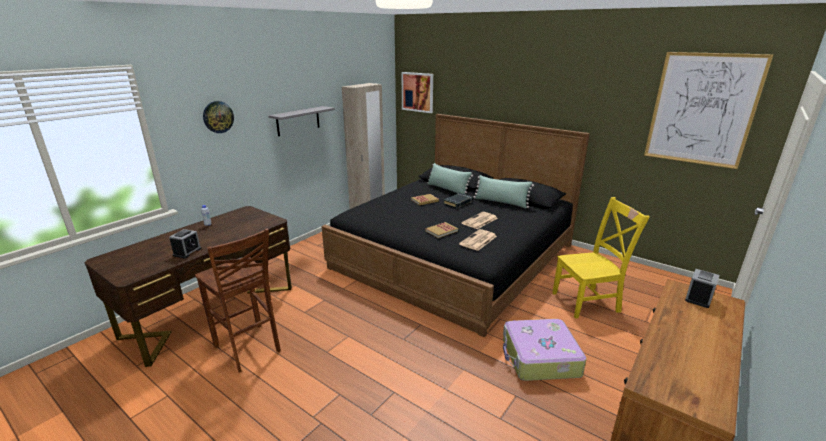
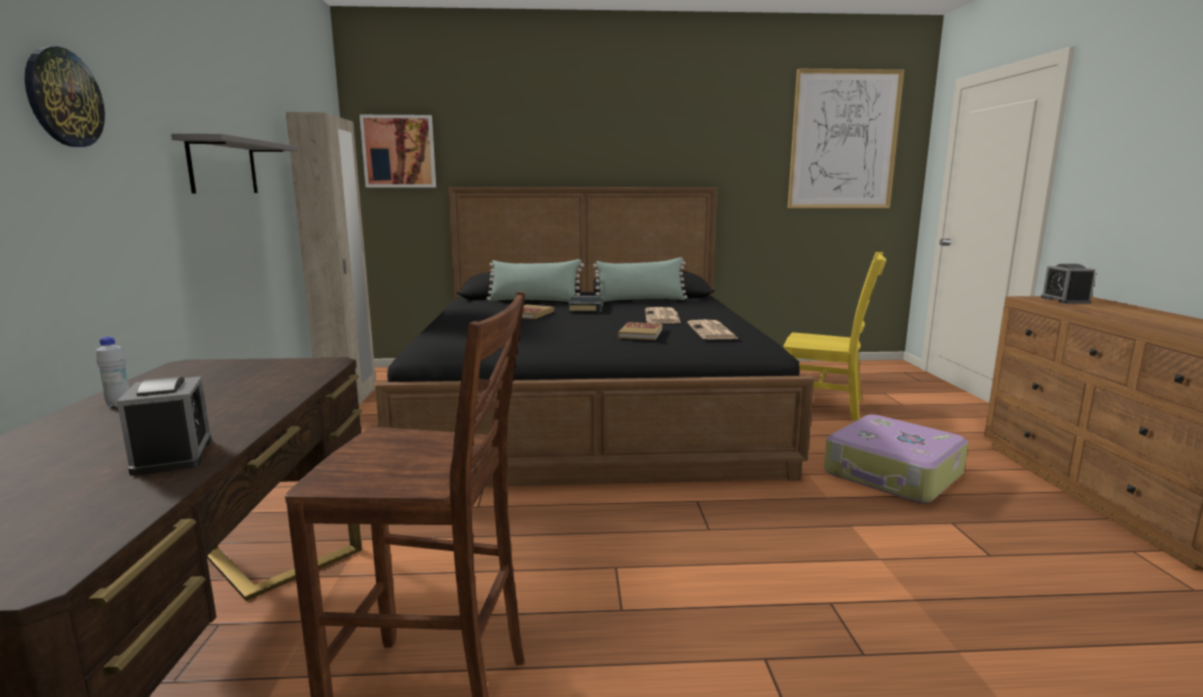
camera: 40 degrees left, 10 degrees down
(588, 302) = (825, 406): yellow chair -> yellow chair turned 75 degrees clockwise

